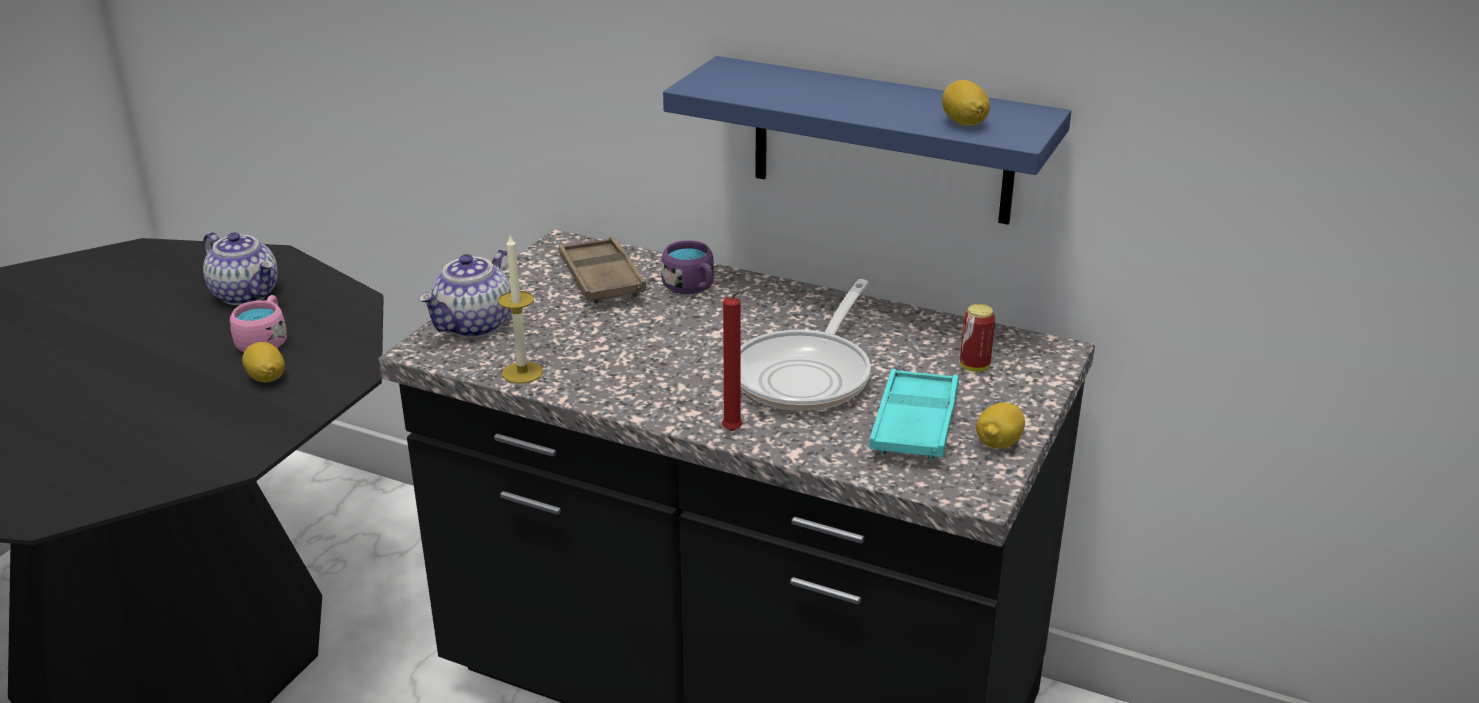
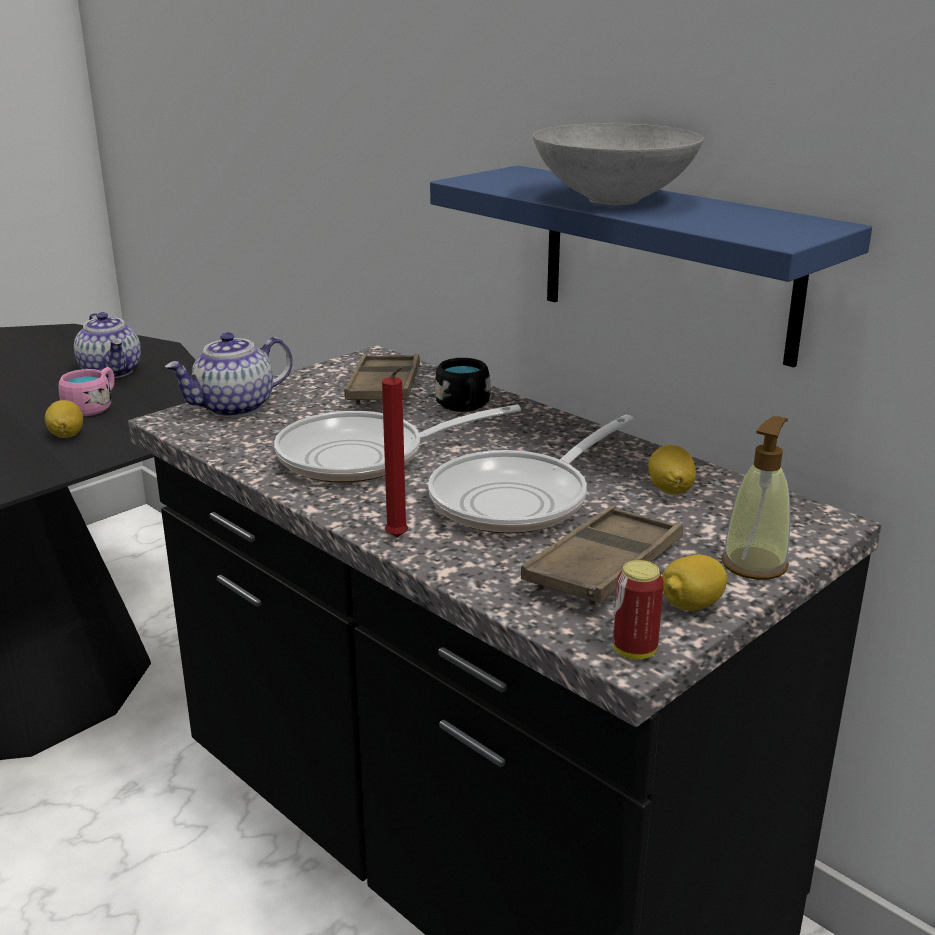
camera: 20 degrees right, 5 degrees down
(522, 372) = (240, 451): candle -> none
(642, 357) = (364, 457): none -> frying pan
(692, 288) = (464, 407): purple mug -> black mug
(849, 100) = (614, 199): none -> grey bowl
(914, 423) = (604, 566): turquoise tray -> brown tray
(964, 123) = (725, 224): lemon -> lemon (670, 490)
(974, 366) = (716, 522): can -> can (634, 651)
(1023, 399) = (754, 564): none -> soap dispenser

